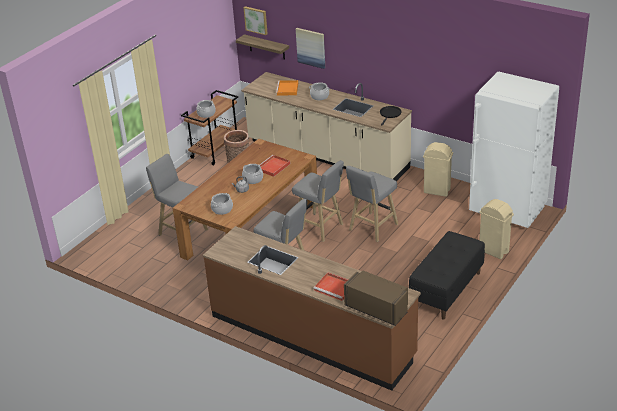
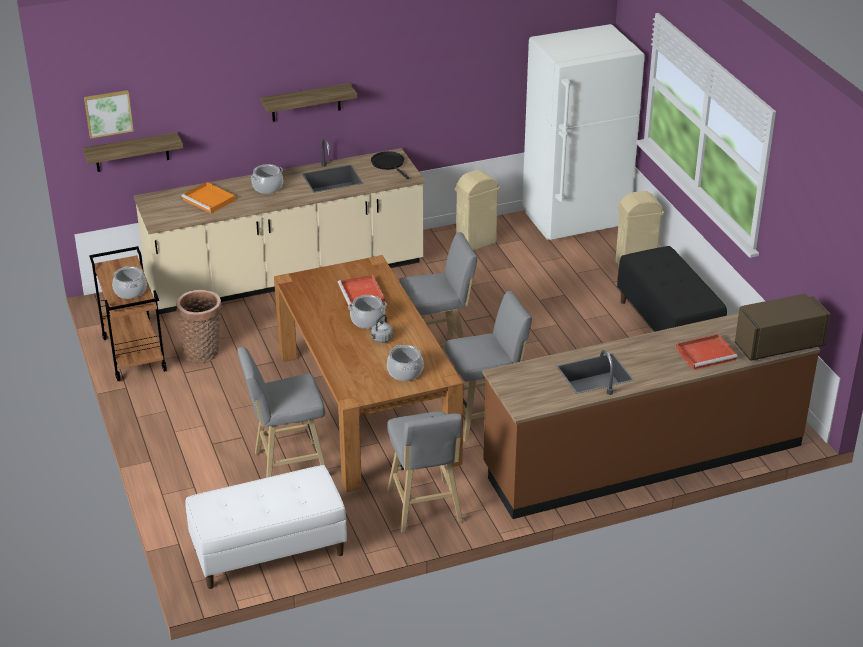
camera: 55 degrees left, 0 degrees up
(116, 258) = (268, 552): none -> white bench
(311, 47) = (220, 119): picture -> none
(357, 57) = (306, 102): none -> shelf
(372, 228) = (488, 319): grey stool -> grey stool (425, 509)

